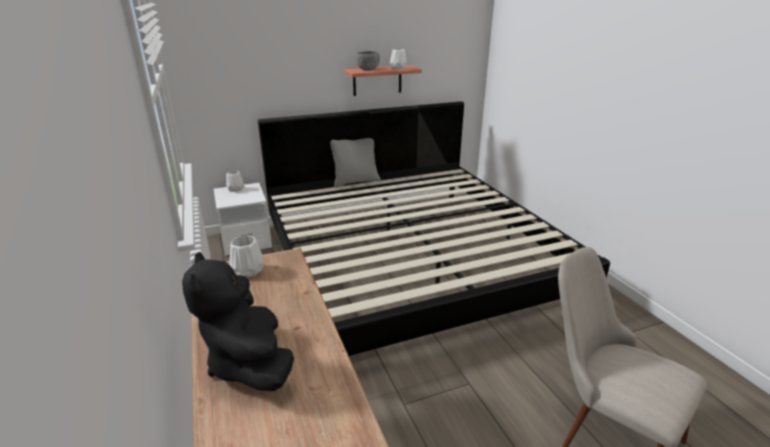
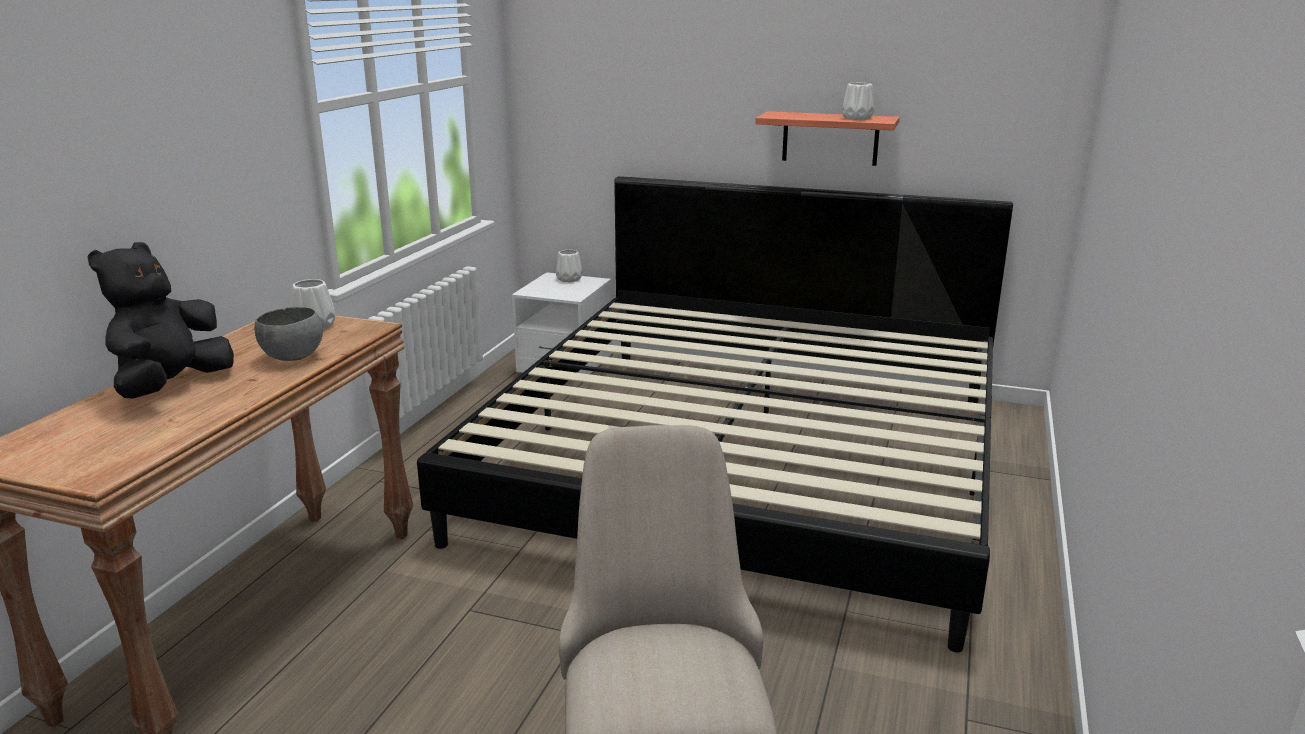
camera: 40 degrees right, 5 degrees down
(355, 182) = (760, 315): grey pillow -> none
(368, 70) = (798, 115): grey bowl -> grey bowl (292, 358)

